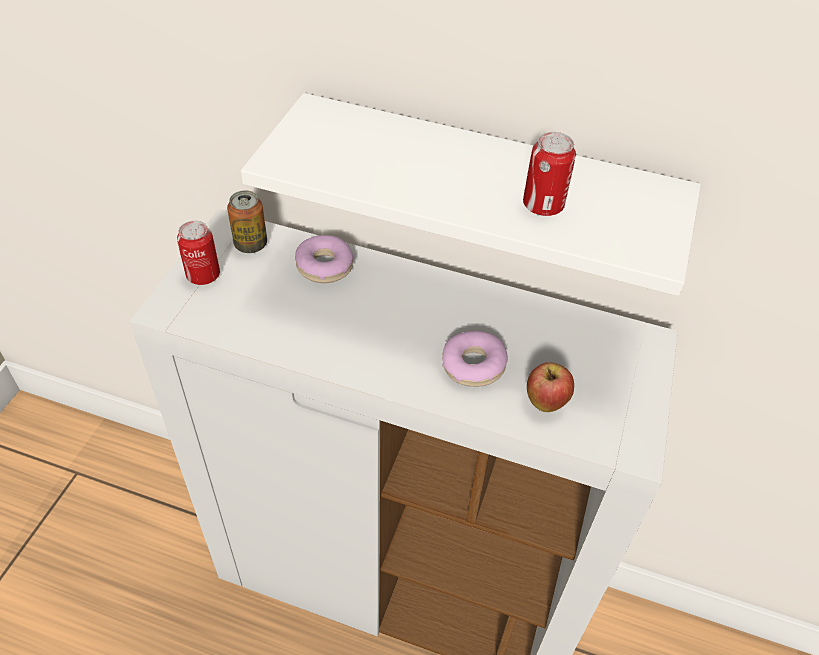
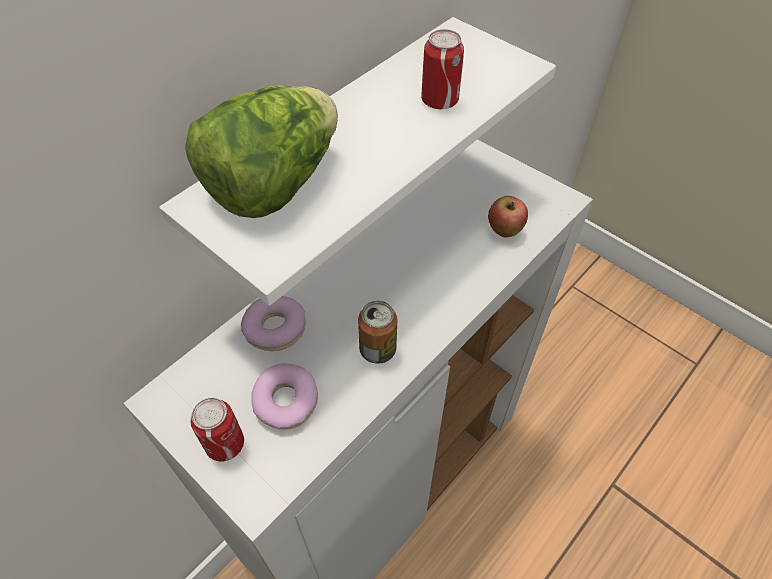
camera: 65 degrees left, 5 degrees up
(251, 244) = (204, 385): can -> can (378, 349)
(358, 138) = (274, 184): none -> lettuce
(473, 365) = (449, 260): donut -> donut (286, 401)

